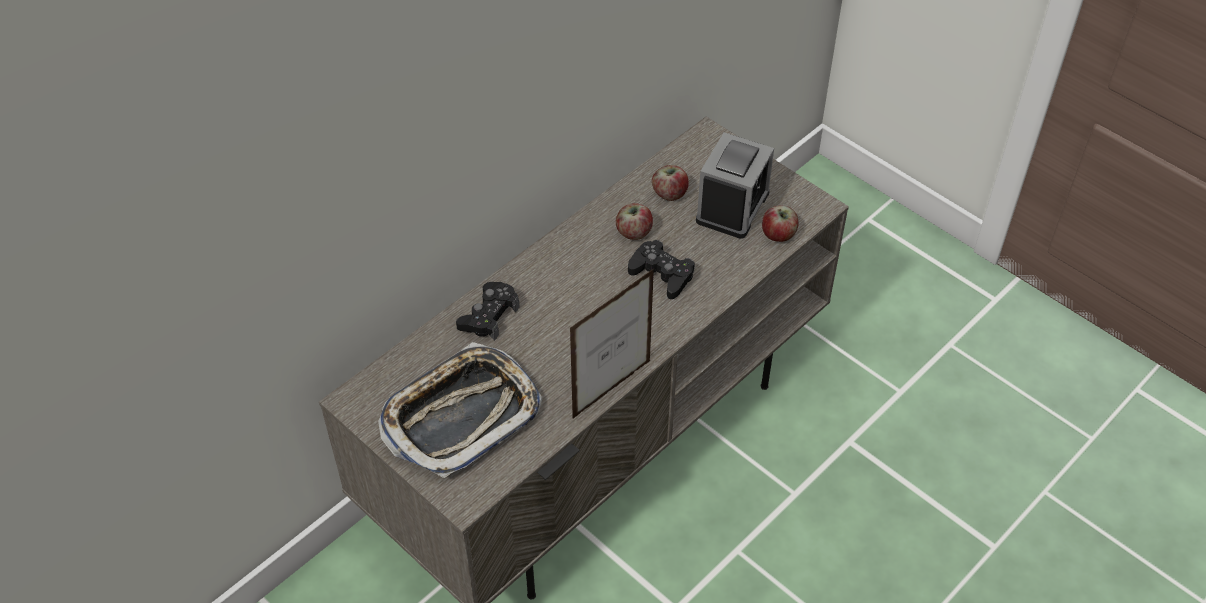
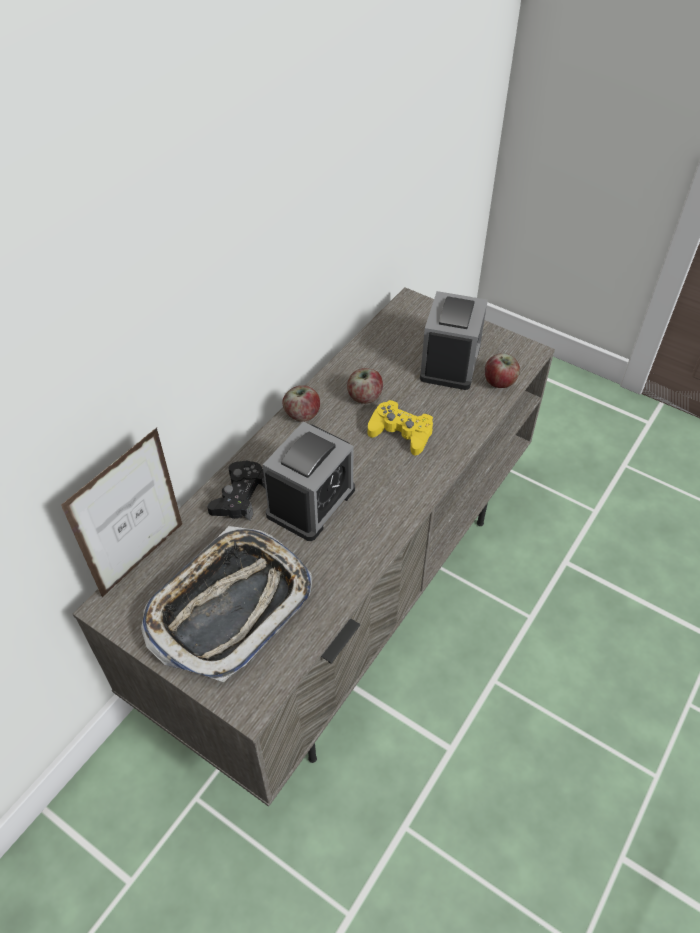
camera: 10 degrees left, 0 degrees up
(557, 331) = (311, 502): none -> alarm clock
(612, 389) = (380, 554): picture frame -> picture frame (144, 559)
(662, 274) = (401, 432): black game controller -> yellow game controller
(670, 193) = (389, 357): apple -> apple (302, 414)

